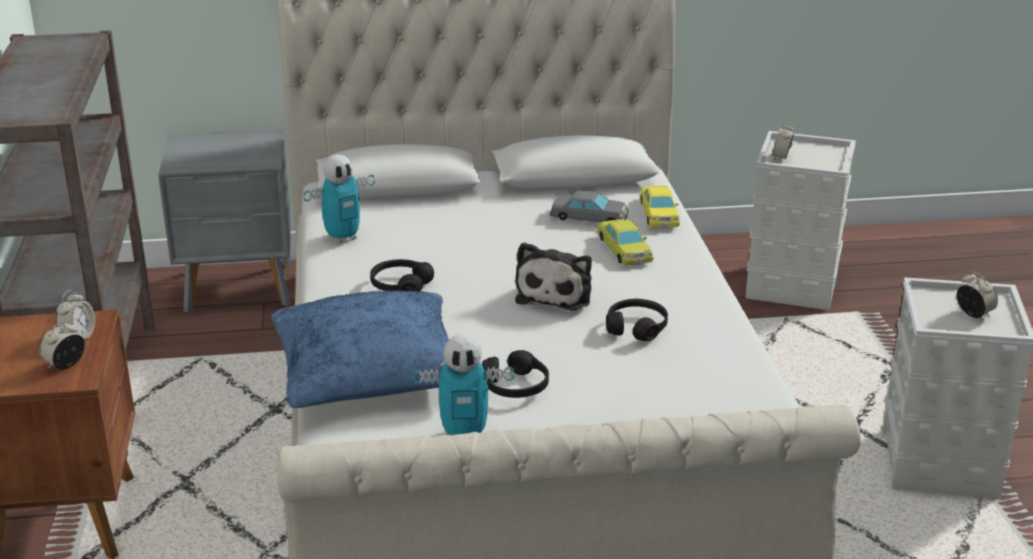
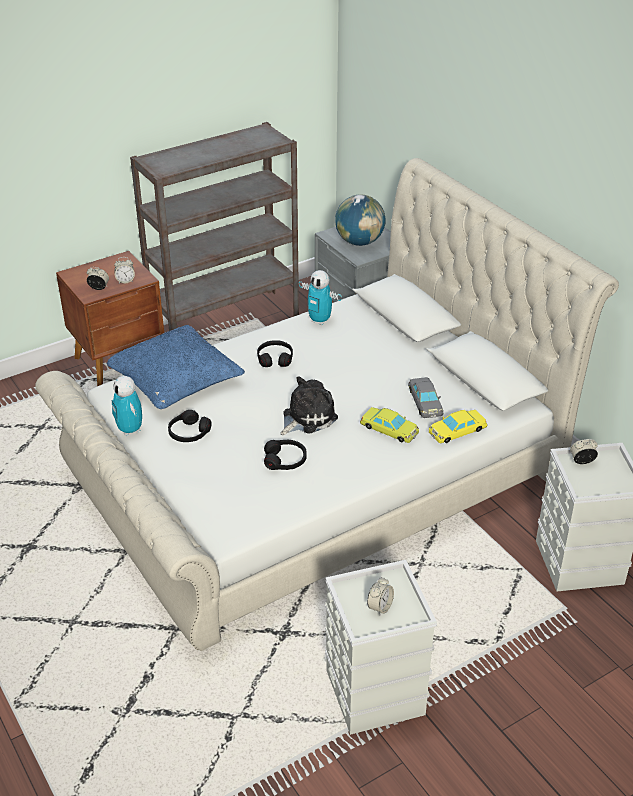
camera: 65 degrees right, 10 degrees up
(226, 153) = (359, 242): none -> globe
(556, 293) = (307, 417): plush toy -> plush toy turned 150 degrees clockwise
(624, 249) = (389, 429): yellow toy car -> yellow toy car turned 105 degrees counterclockwise

